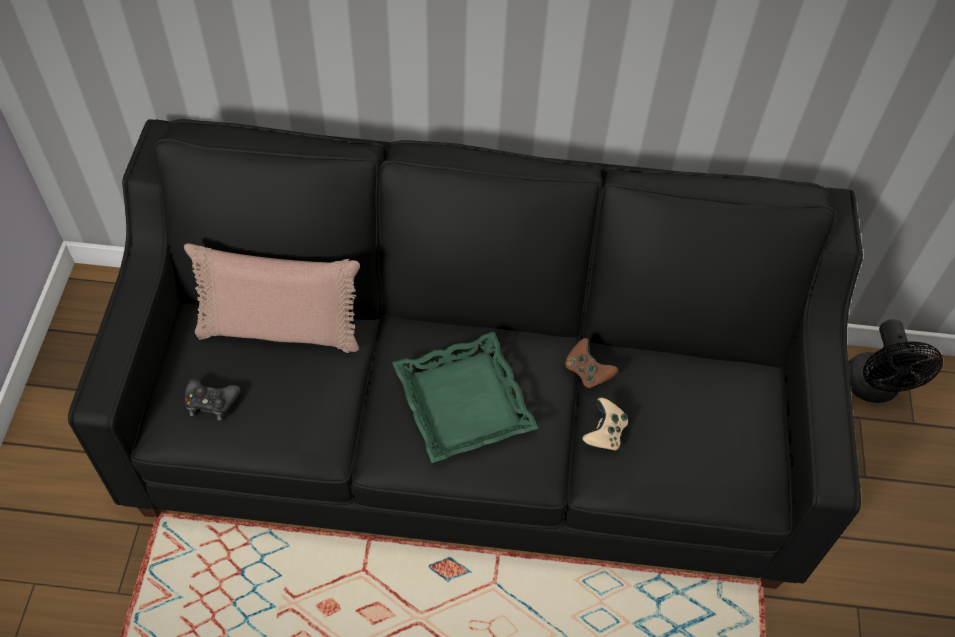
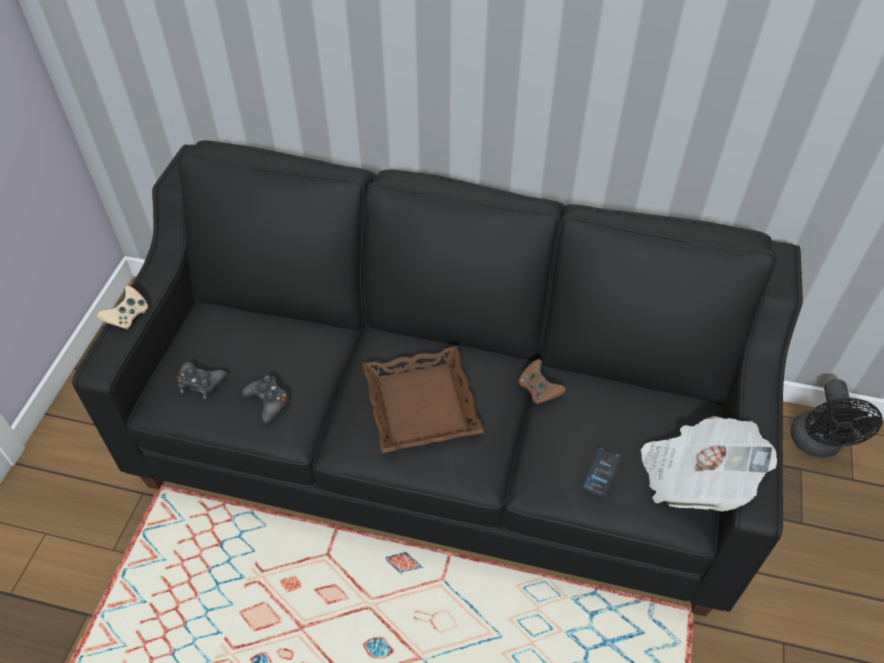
camera: 10 degrees right, 5 degrees down
(280, 329) = (273, 329): beige pillow -> none
(293, 415) = (269, 401): none -> black game controller
(465, 402) = (422, 405): green tray -> brown tray
(604, 433) = (546, 444): beige game controller -> beige game controller (128, 317)
(667, 458) = (601, 472): none -> phone
(764, 453) = (695, 477): none -> newspaper

